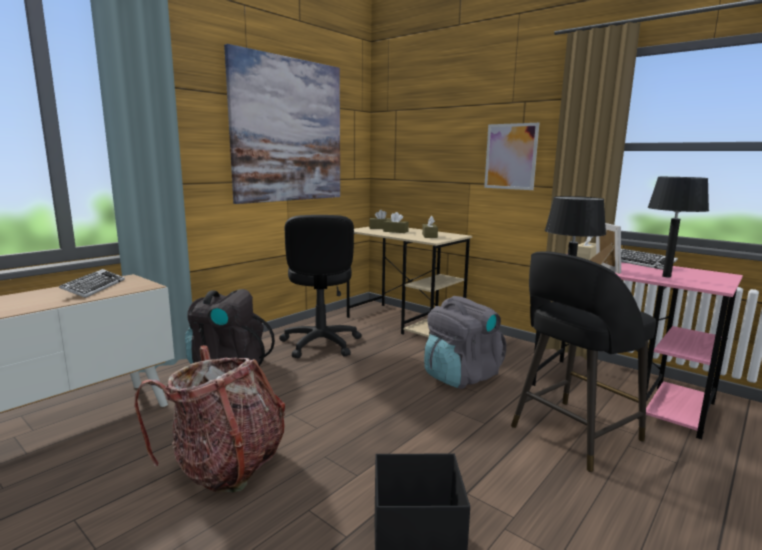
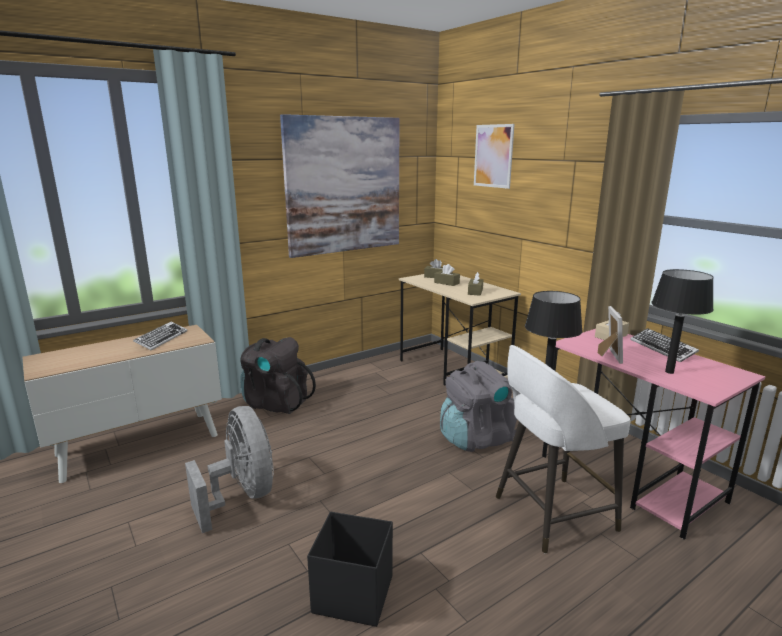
camera: 15 degrees right, 5 degrees up
(225, 465) = (242, 496): backpack -> grey fan
(320, 344) = (363, 388): black office chair -> none
(510, 156) = (559, 216): picture -> picture (493, 156)
(573, 434) = (551, 514): black stool -> white stool

